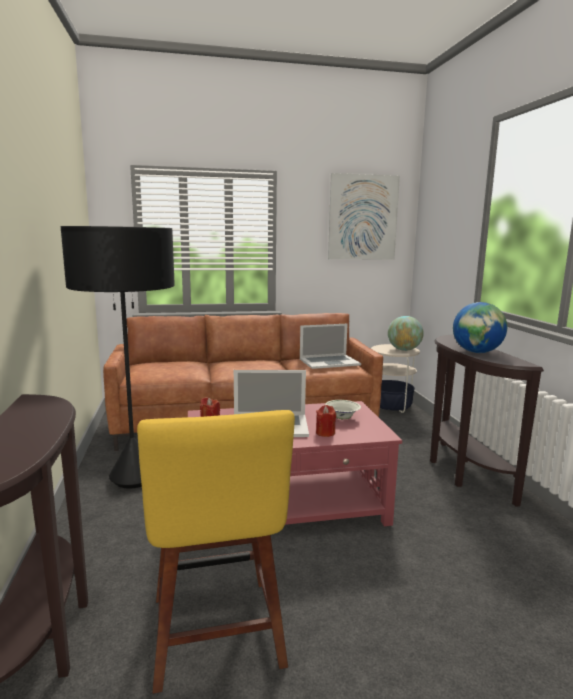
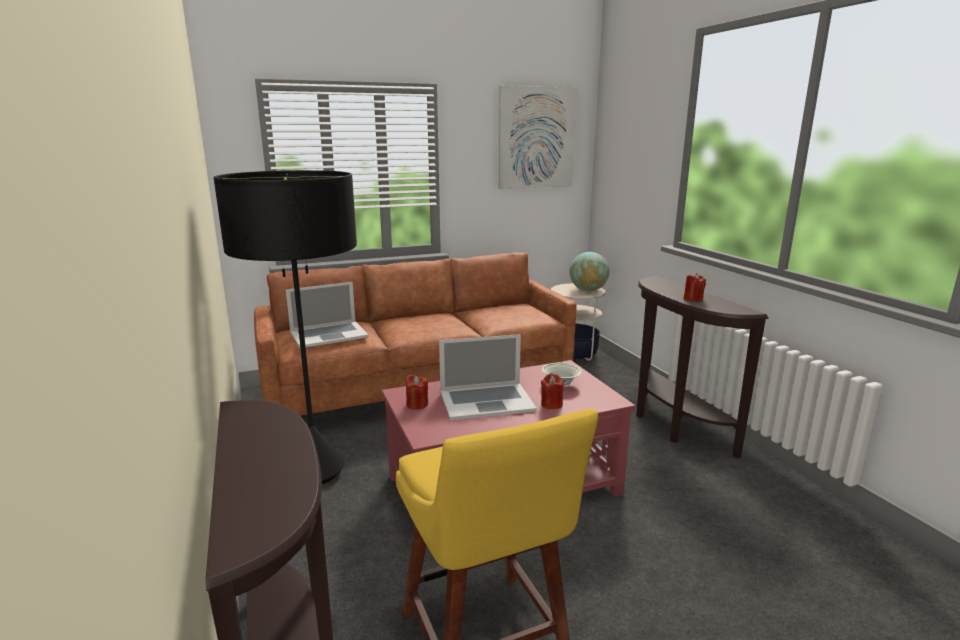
camera: 10 degrees left, 5 degrees up
(329, 362) = (514, 312): laptop -> laptop (328, 334)
(477, 352) = (693, 299): globe -> red candle

